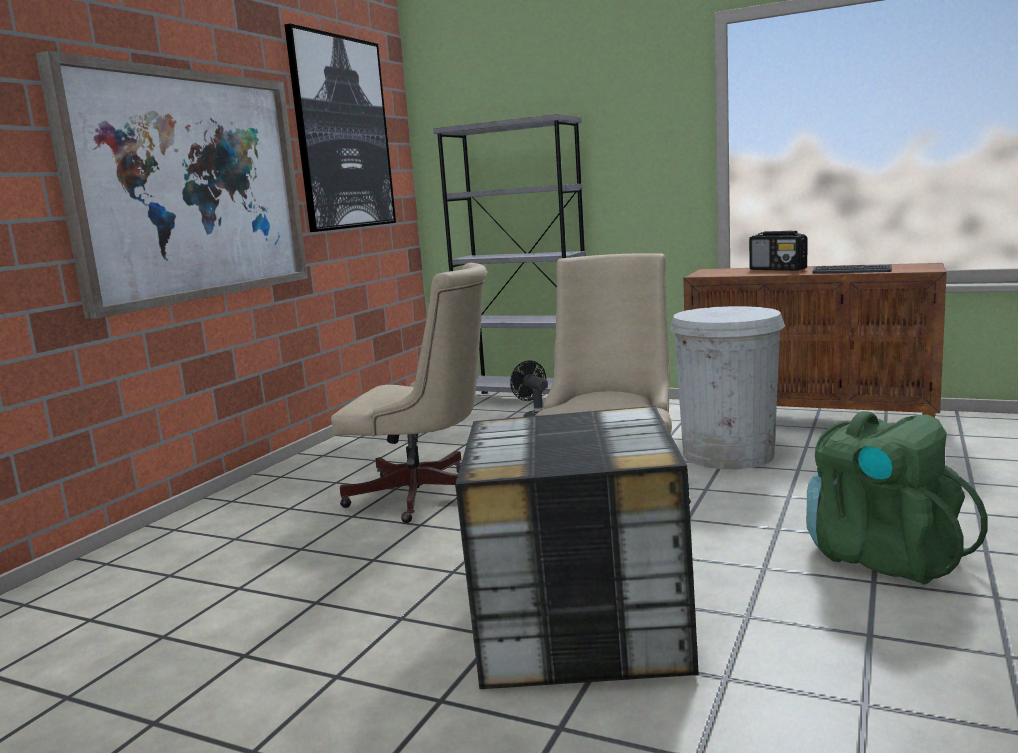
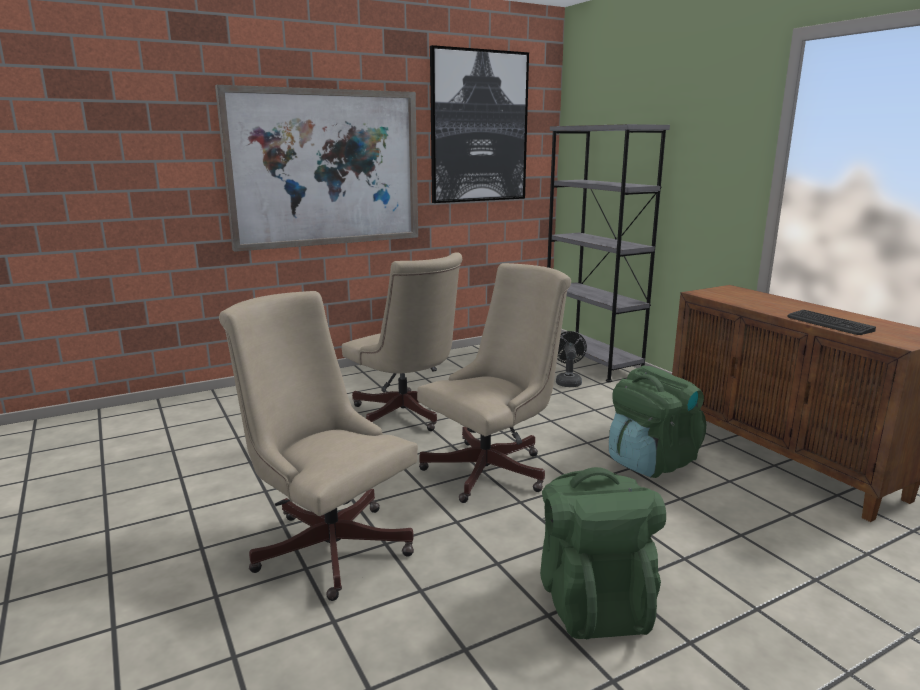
camera: 35 degrees right, 5 degrees up
(579, 626) = (327, 543): storage box -> beige office chair
(727, 454) = (651, 462): white trash can -> green backpack
(778, 269) = (779, 303): radio -> none

